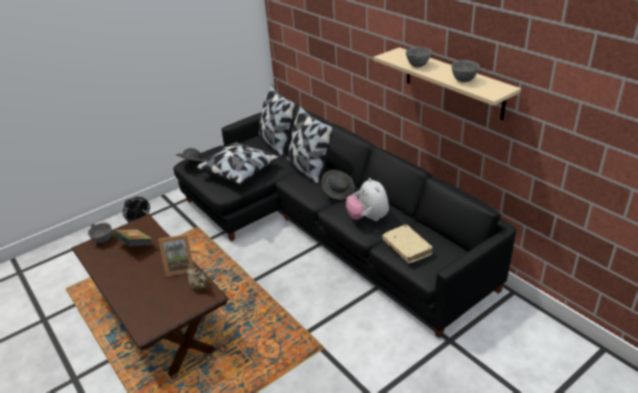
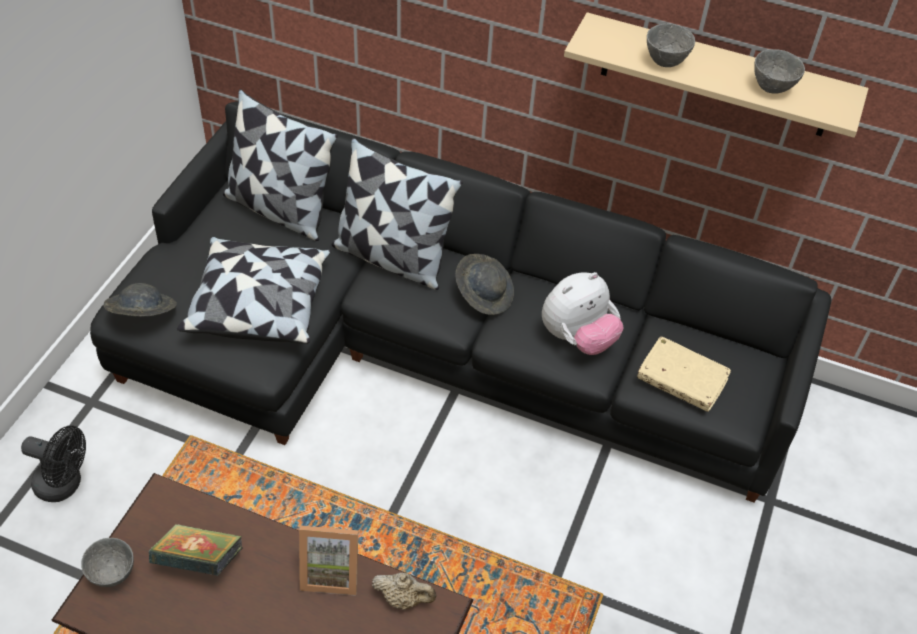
camera: 35 degrees left, 15 degrees up
(180, 267) = (331, 572): picture frame -> picture frame turned 45 degrees clockwise
(368, 218) = (577, 338): plush toy -> plush toy turned 75 degrees counterclockwise

